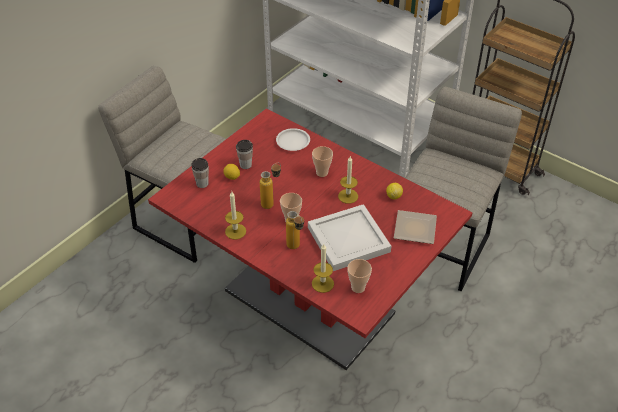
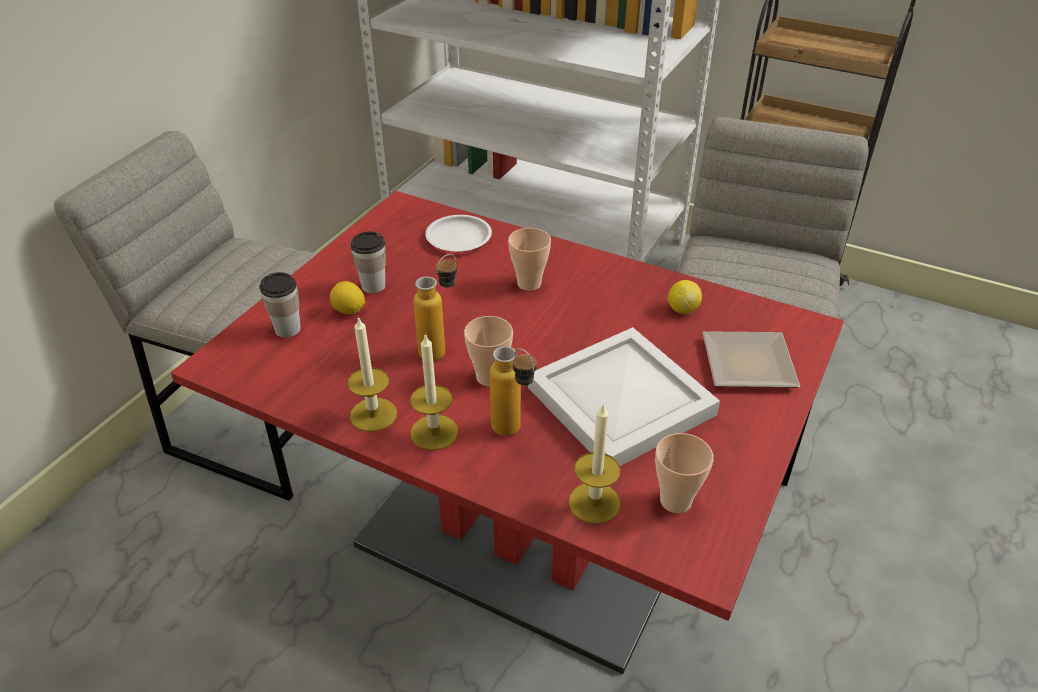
camera: 10 degrees left, 5 degrees down
(348, 196) = (593, 319): candle -> candle (434, 432)

